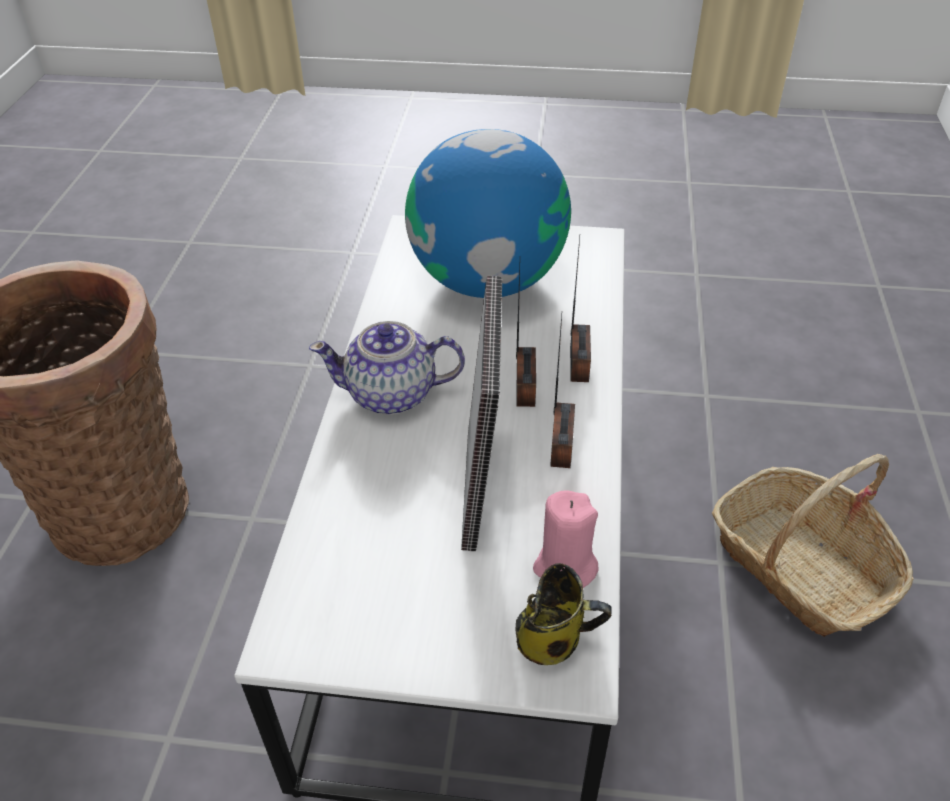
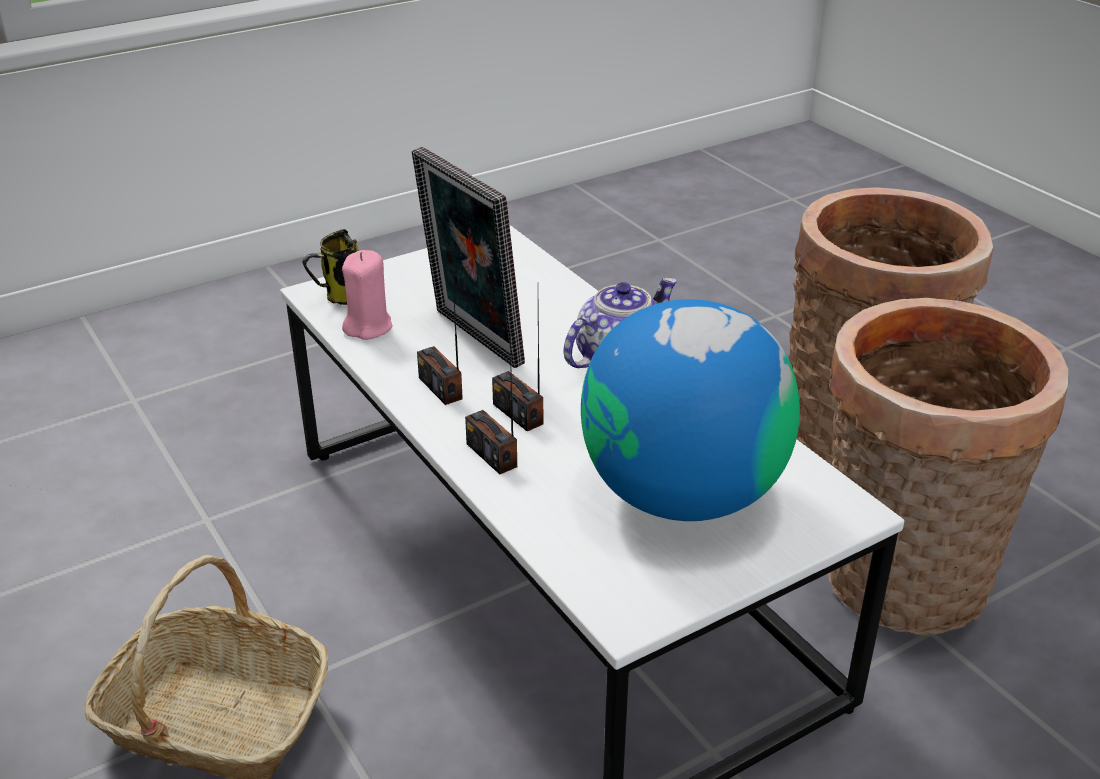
camera: 140 degrees right, 10 degrees down
(284, 394) = (900, 588): none -> basket

